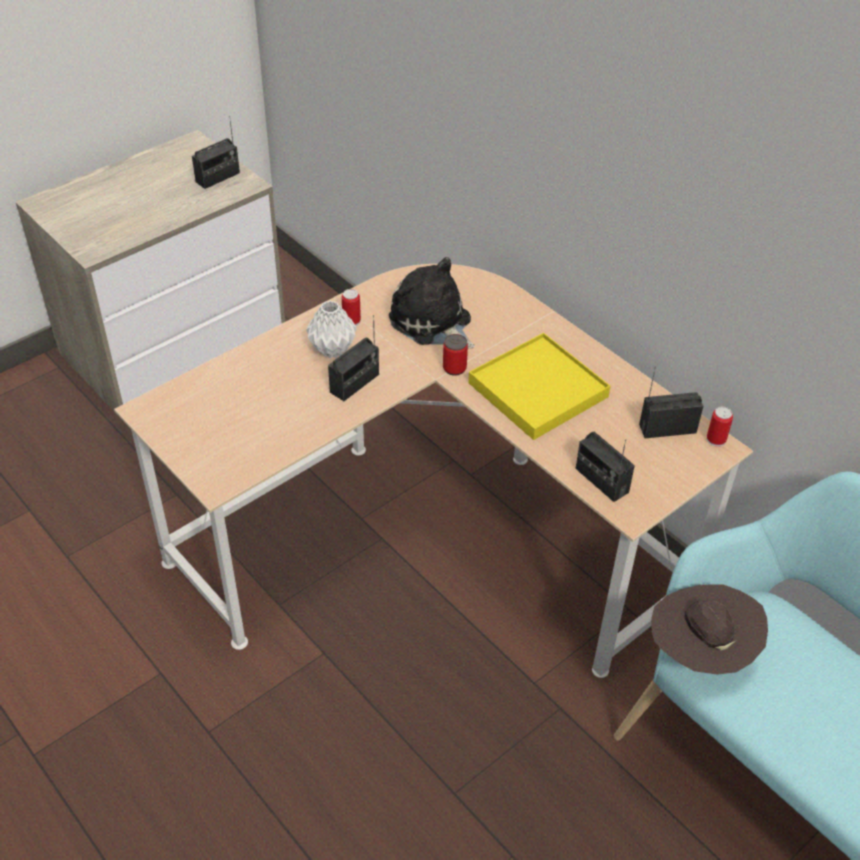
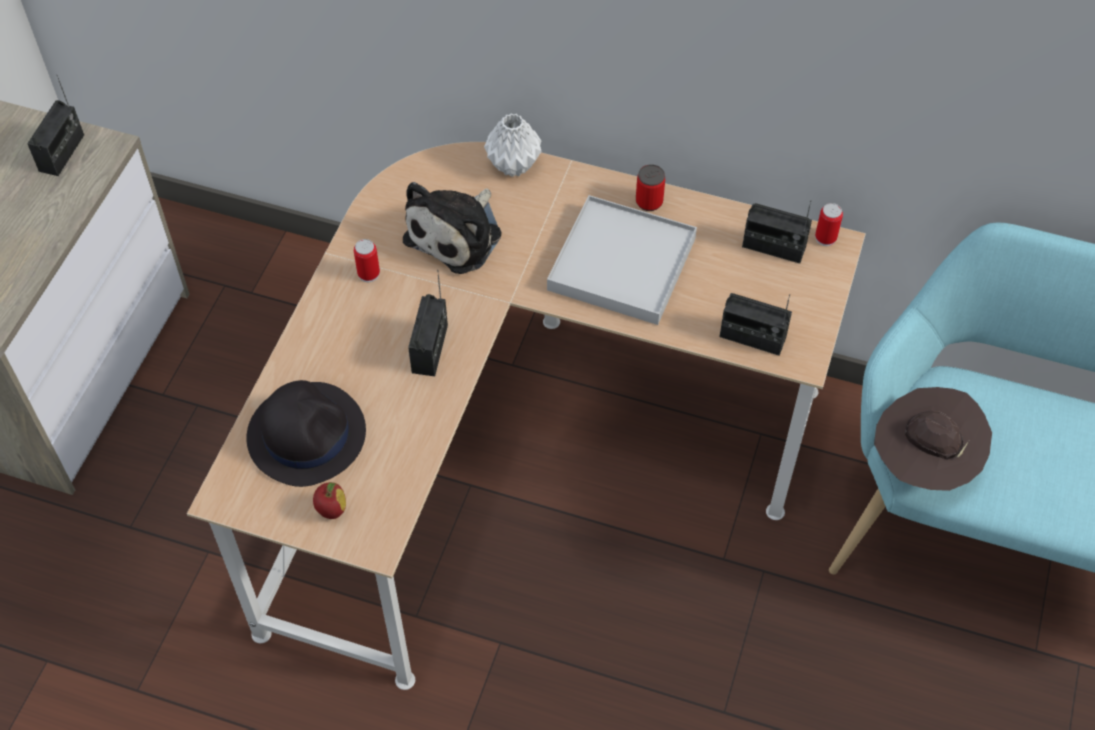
camera: 30 degrees left, 10 degrees up
(205, 450) = (331, 510): none -> apple
(229, 397) = (306, 434): none -> black hat
(333, 350) = (376, 319): white vase -> white vase (514, 165)
(432, 323) = (457, 234): plush toy -> plush toy turned 75 degrees counterclockwise
(454, 368) = (520, 279): can -> can (649, 202)
(538, 390) = (622, 264): yellow tray -> white tray
(667, 428) = (773, 247): radio -> radio turned 120 degrees counterclockwise

